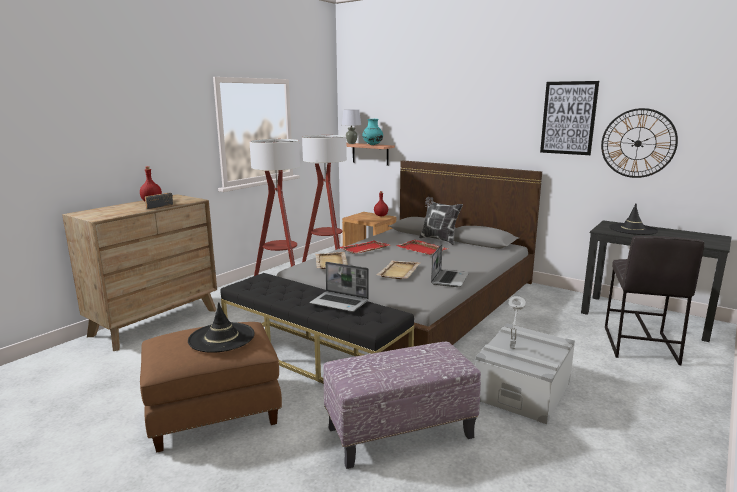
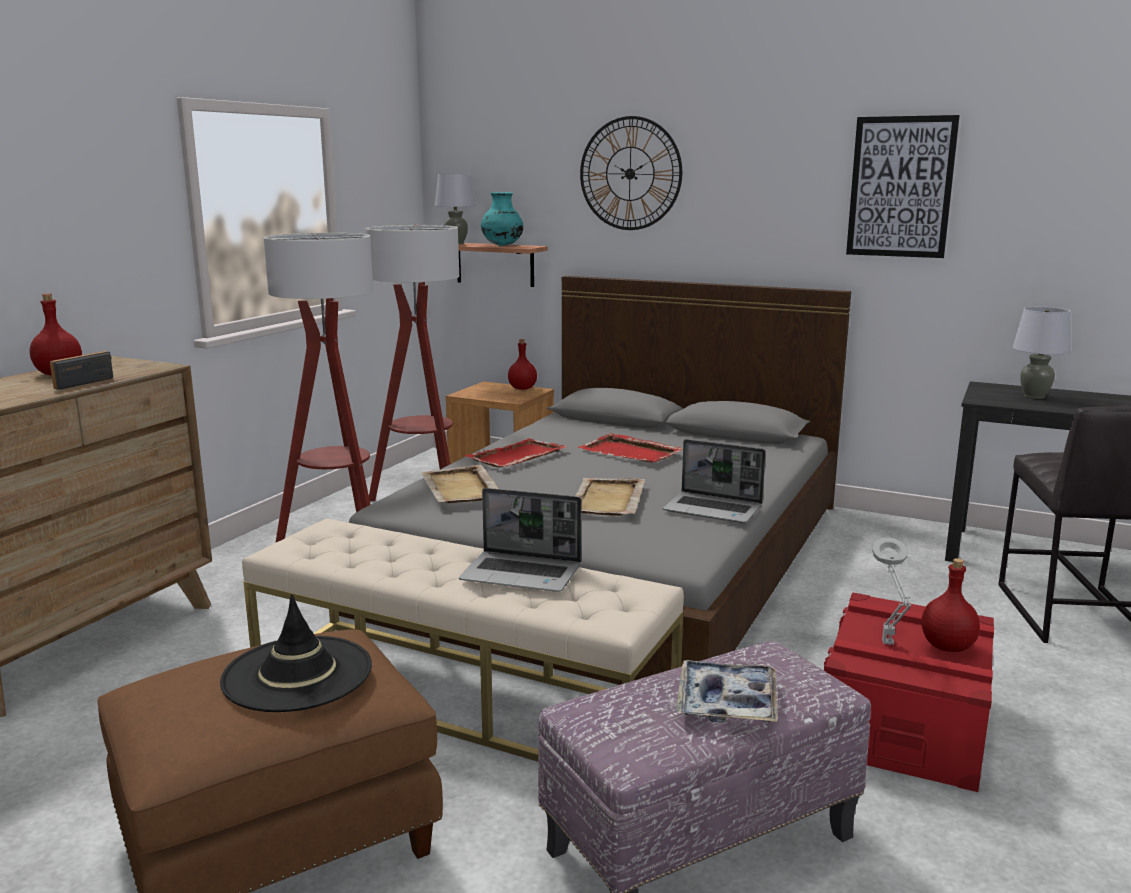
camera: 10 degrees left, 0 degrees up
(313, 358) = (460, 694): black bench -> beige bench
(408, 365) = (726, 702): none -> tray
(438, 239) = (654, 432): pillow -> none
(449, 279) = (714, 509): laptop -> laptop turned 105 degrees clockwise
(523, 390) = (904, 724): grey storage box -> red storage box
(542, 352) = (947, 647): none -> red bottle
(632, 229) = (1034, 396): black hat -> grey table lamp
(638, 143) = (1034, 234): wall clock -> wall clock (630, 174)

